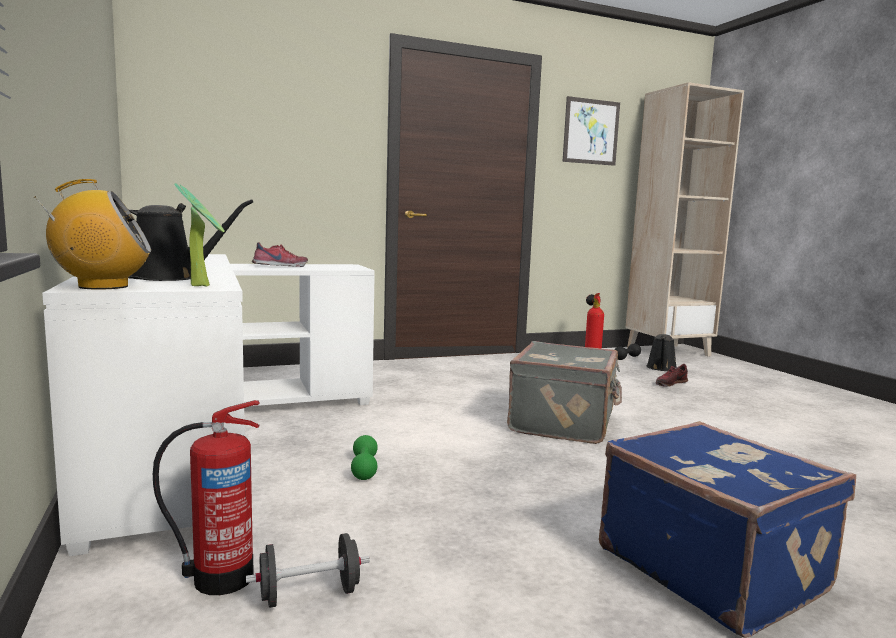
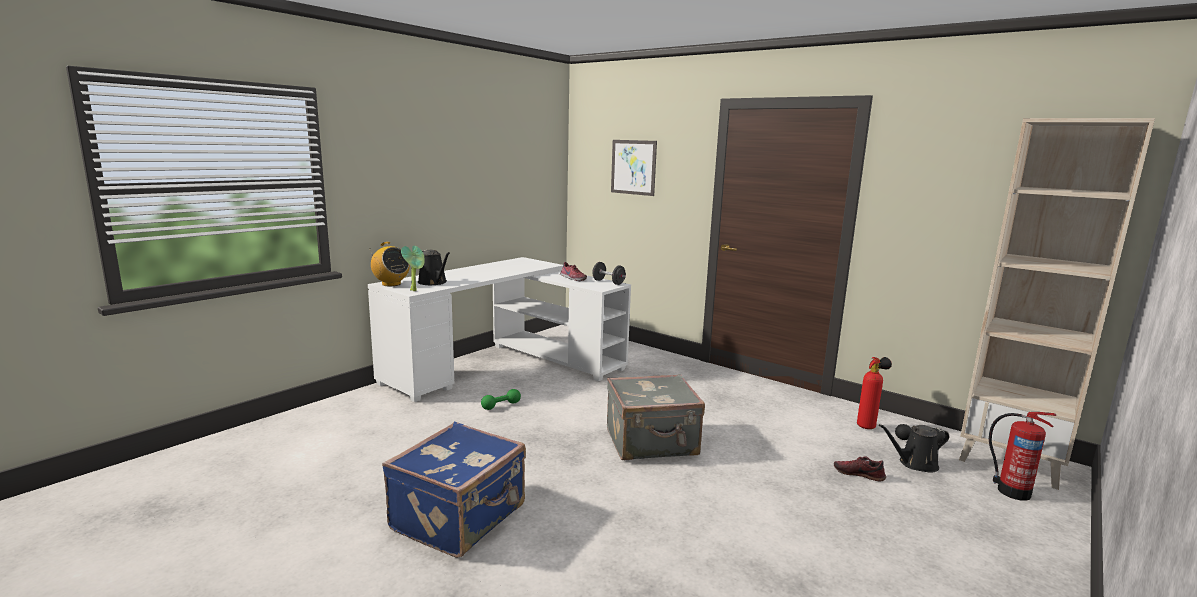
camera: 60 degrees right, 5 degrees up
(219, 578) = (377, 410): fire extinguisher -> fire extinguisher (1011, 491)
(309, 595) = (375, 428): black dumbbell -> black dumbbell (608, 282)
(591, 131) = (936, 173): picture -> picture (633, 167)

